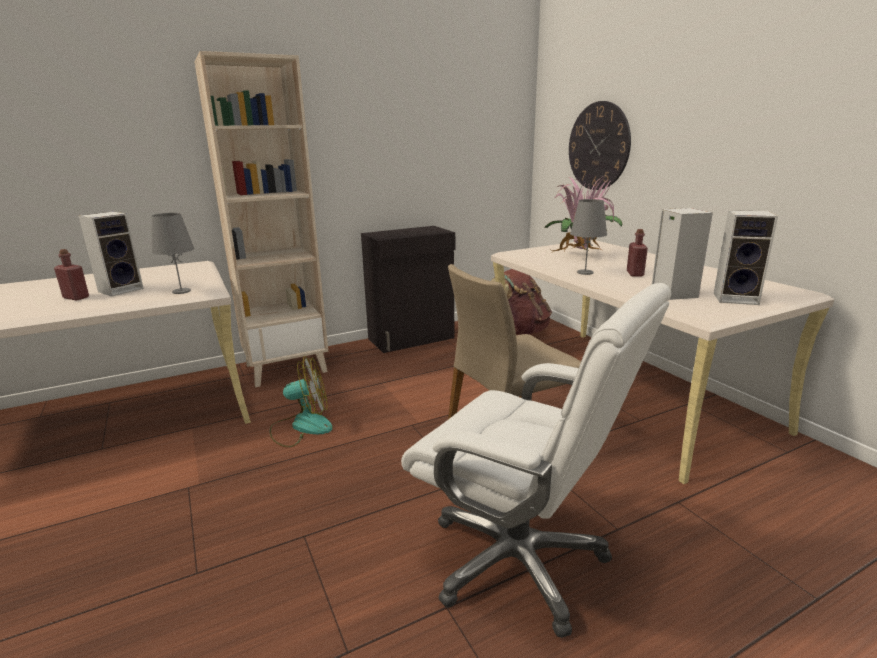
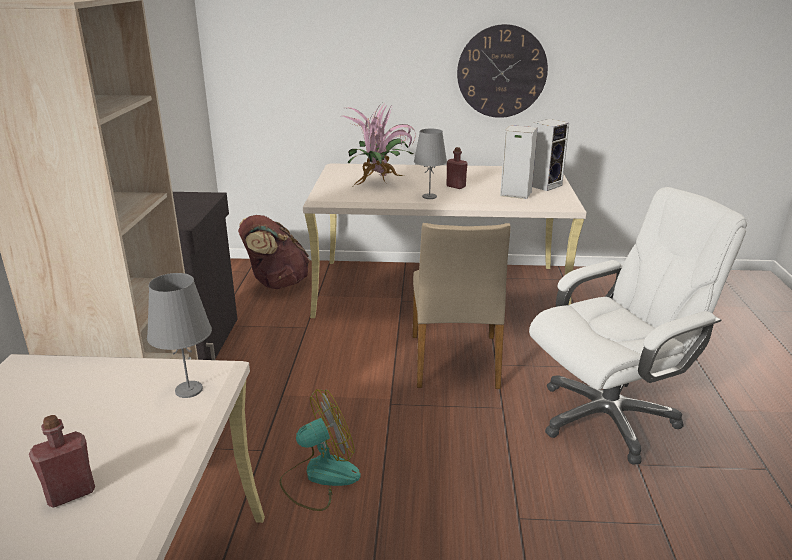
camera: 60 degrees left, 5 degrees up
(122, 290) = (90, 443): speaker -> none
(302, 427) = (319, 476): fan -> fan turned 45 degrees clockwise
(598, 146) = (315, 67): wall clock -> wall clock (502, 72)

